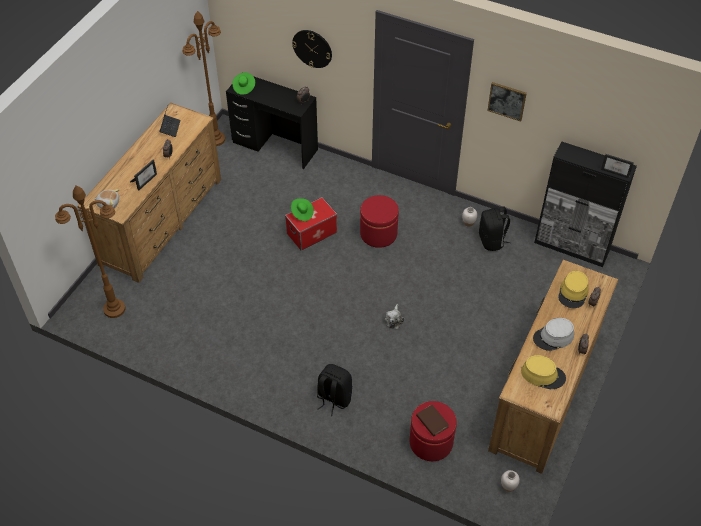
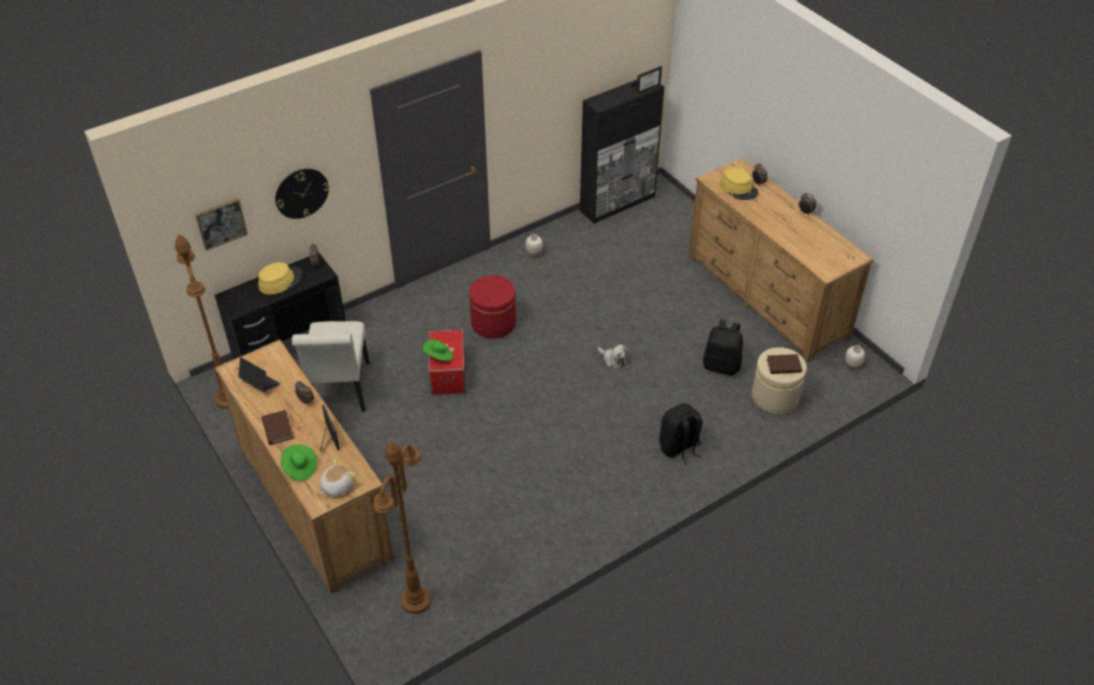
camera: 60 degrees left, 5 degrees down
(138, 155) = (277, 429): none -> brown book
(244, 87) = (242, 302): green hat -> green hat (300, 468)
(257, 187) = (340, 392): none -> white chair
(431, 442) = (775, 397): red ottoman -> beige ottoman
(492, 241) = (569, 249): black backpack -> black backpack (721, 365)
(507, 101) = (524, 96): picture -> picture (221, 223)
(543, 375) = (818, 246): yellow hat -> yellow hat (280, 281)
(553, 337) = (780, 222): grey hat -> none

